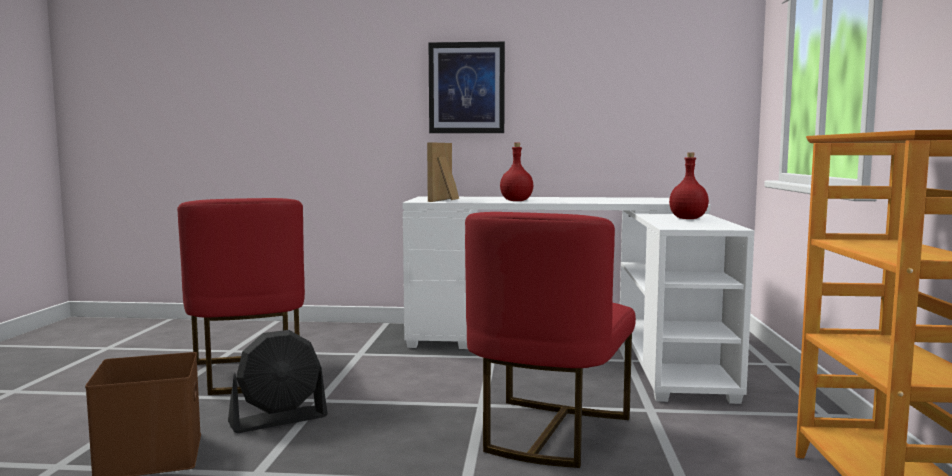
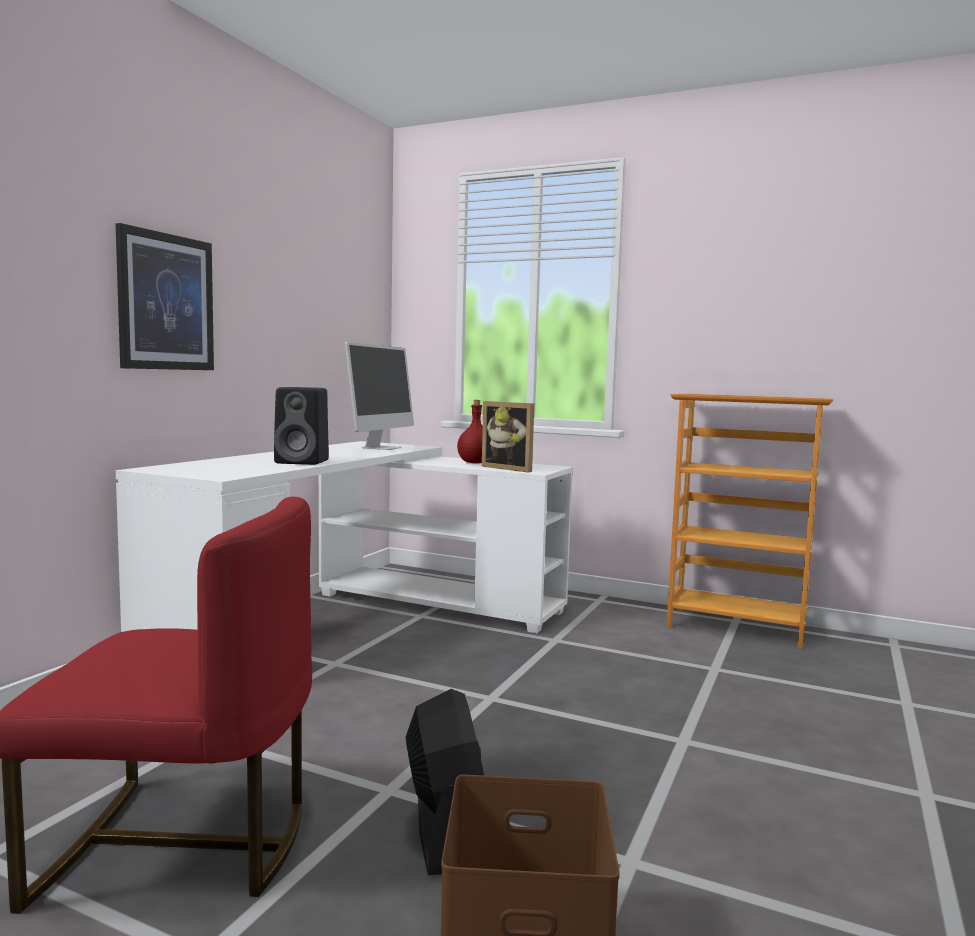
camera: 70 degrees left, 0 degrees up
(445, 200) = (229, 471): picture frame -> picture frame (510, 468)
(517, 201) = (304, 462): red bottle -> black speaker
(548, 432) = (585, 685): red chair -> none
(650, 200) = (381, 448): none -> monitor

